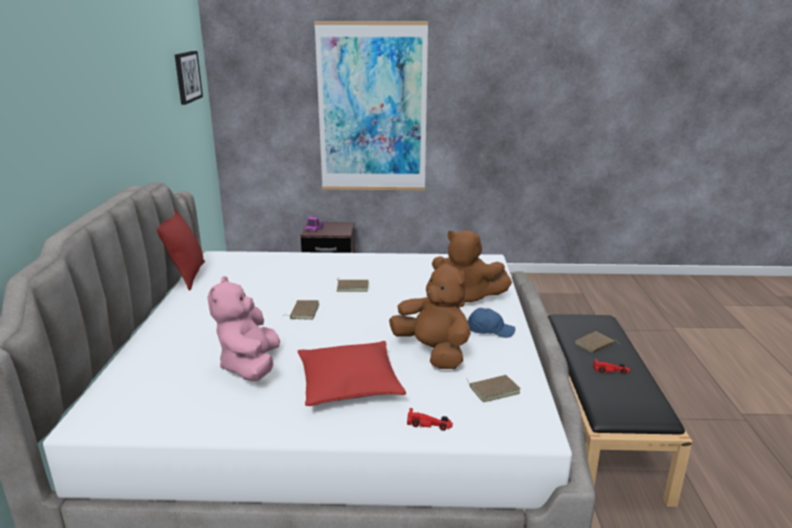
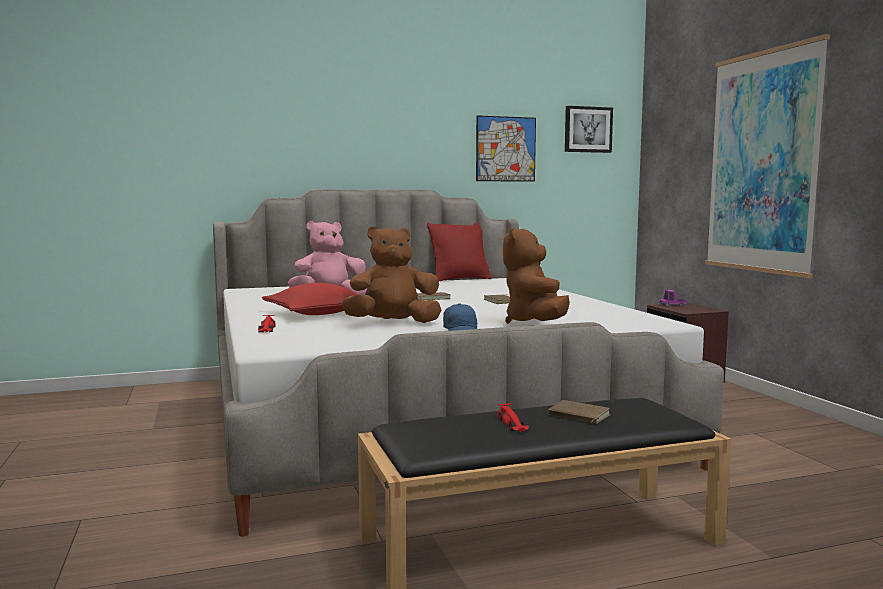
camera: 70 degrees right, 15 degrees down
(154, 114) = (505, 149): none -> picture
(433, 352) = (392, 323): brown plush toy -> brown plush toy turned 135 degrees counterclockwise
(493, 389) = (335, 338): brown book -> none

